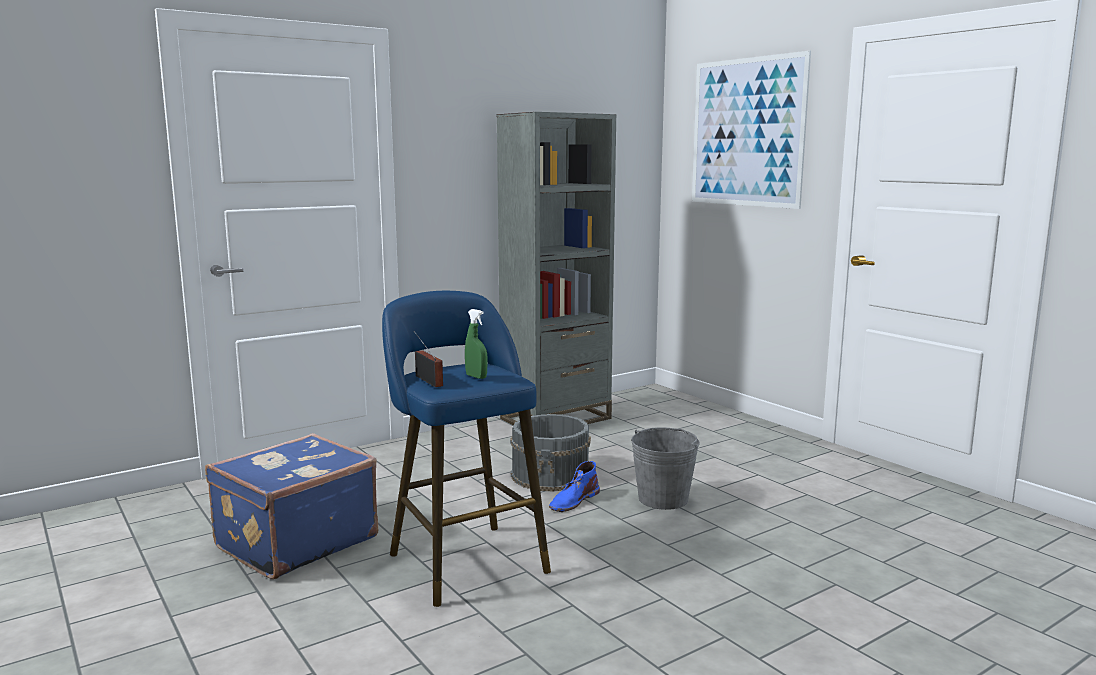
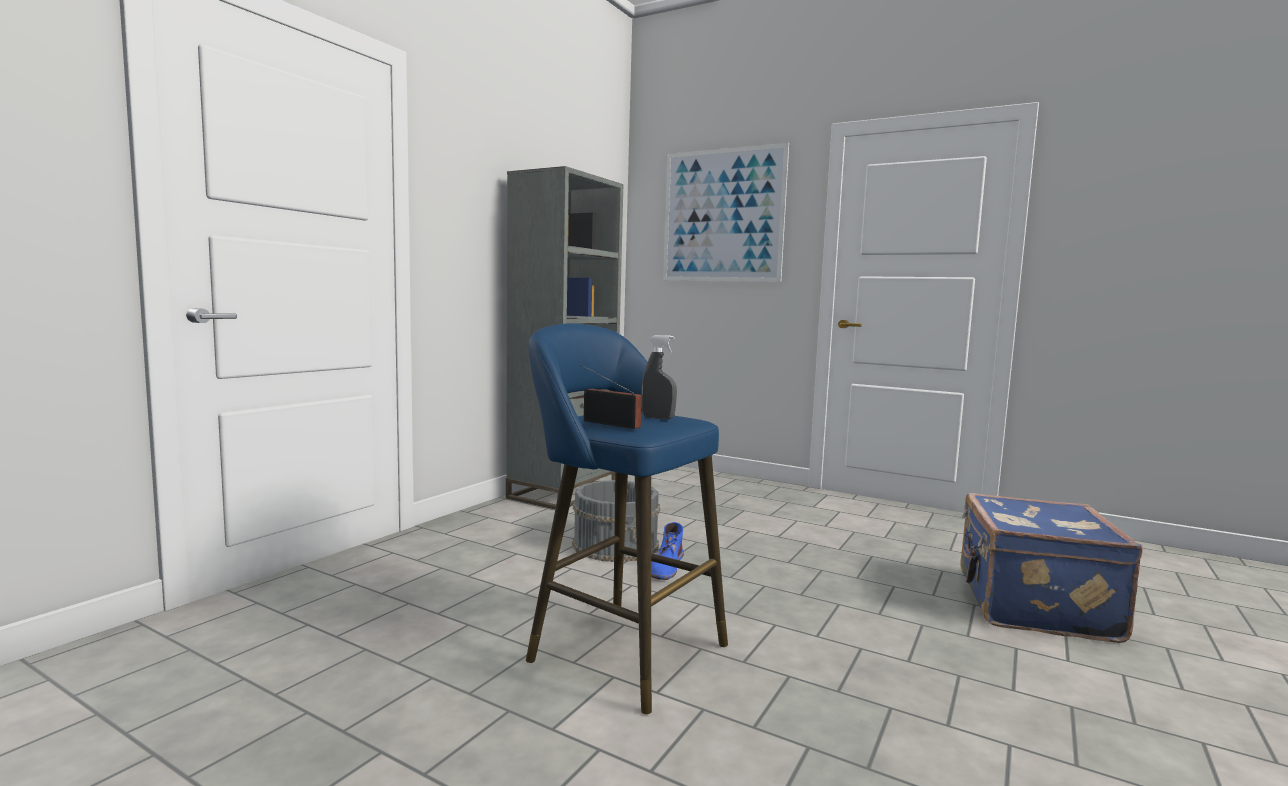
camera: 25 degrees left, 5 degrees down
(294, 542) = (380, 670): blue suitcase -> blue suitcase (1031, 606)
(476, 377) = (658, 418): green spray bottle -> grey spray bottle
(663, 499) = (746, 552): grey bucket -> none

